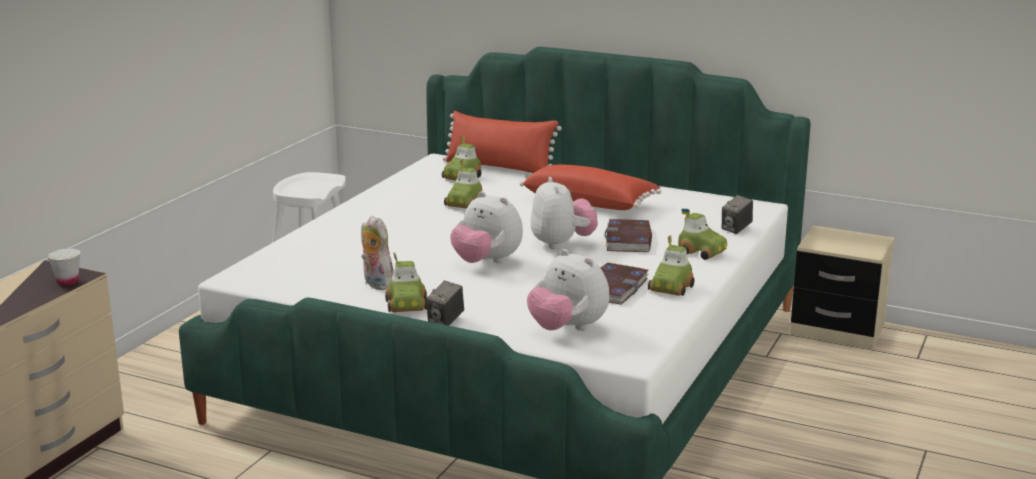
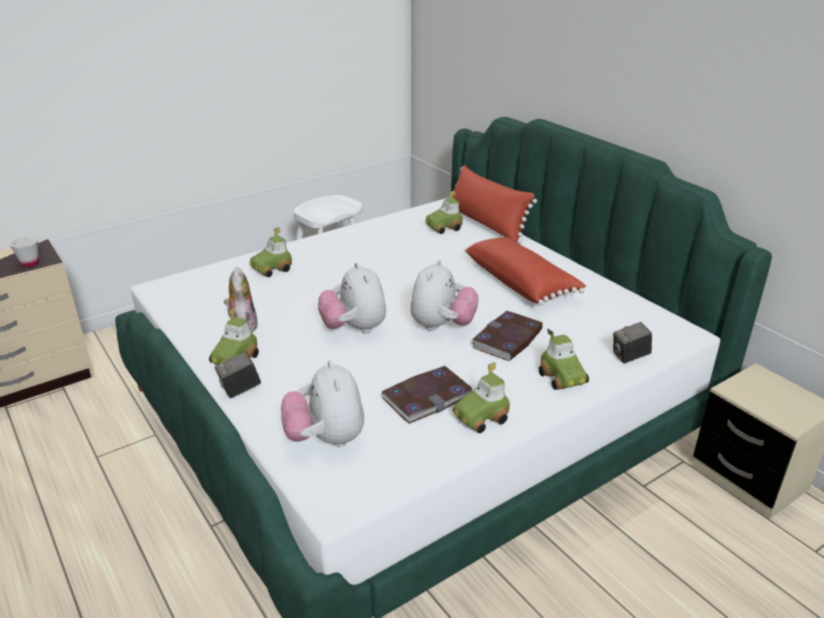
camera: 30 degrees right, 10 degrees up
(464, 204) = (413, 256): toy car -> toy car (272, 269)

